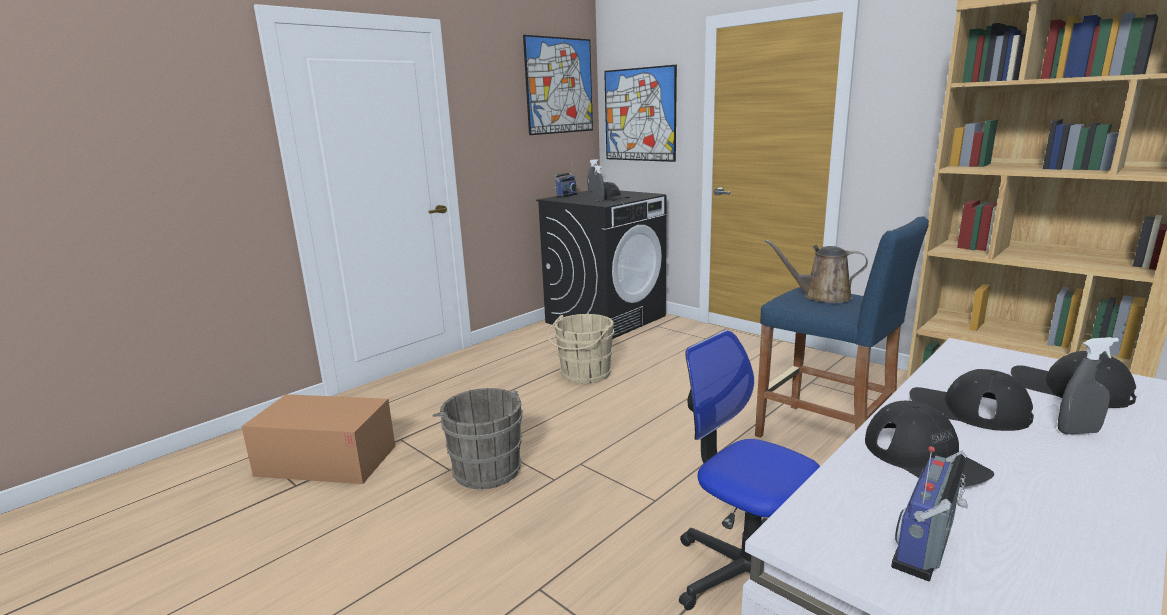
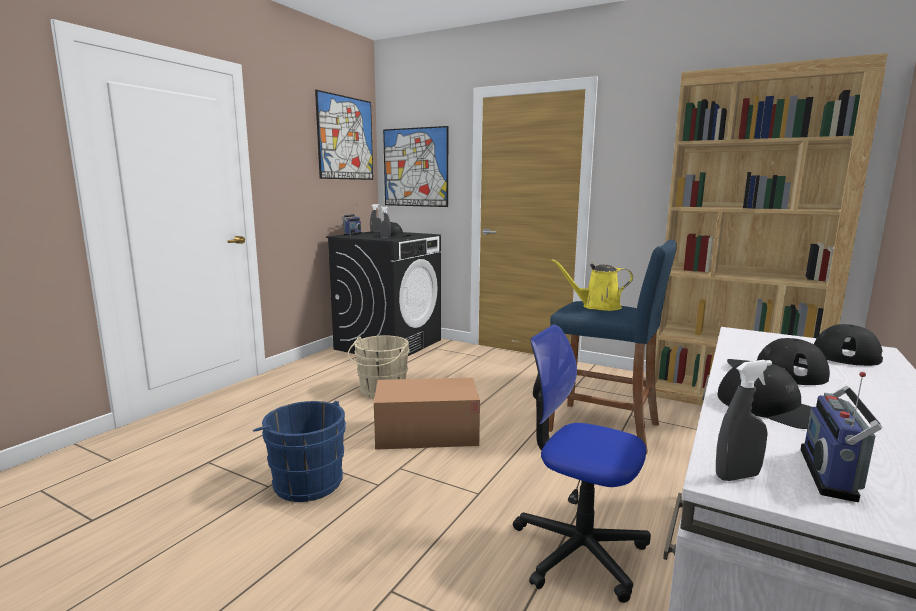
camera: 15 degrees left, 5 degrees down
(326, 461) = (126, 491): cardboard box -> cardboard box (426, 433)
(485, 468) = (305, 481): grey bucket -> blue bucket
(821, 296) = (597, 307): brown watering can -> yellow watering can
(1078, 432) = (863, 382): grey spray bottle -> grey spray bottle (737, 476)

